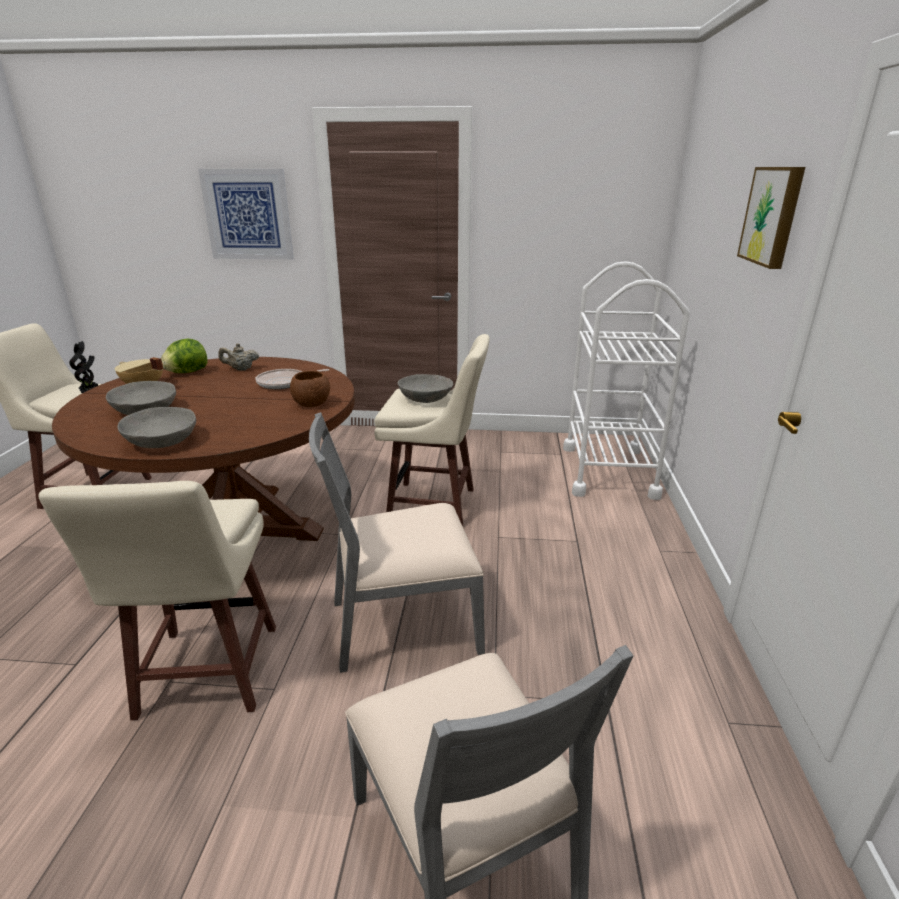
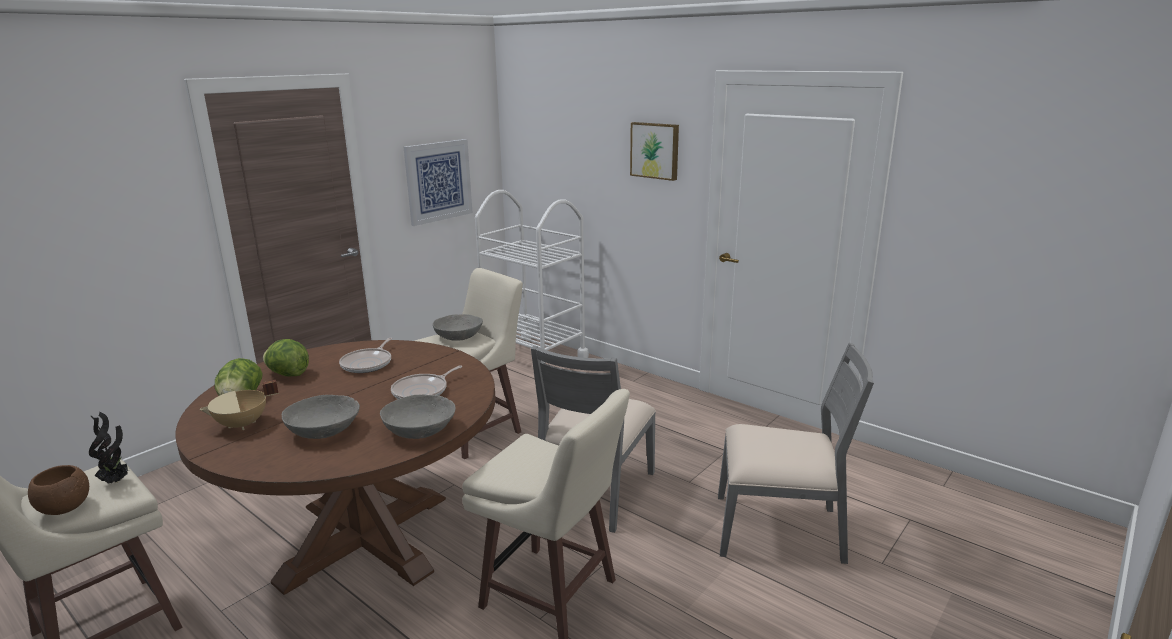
camera: 55 degrees left, 5 degrees down
(241, 369) = (288, 374): beige teapot -> lettuce
(244, 417) = (422, 391): none -> frying pan
(248, 215) = (108, 209): picture -> picture (438, 181)
(312, 404) = (441, 363): brown bowl -> brown bowl (65, 507)

